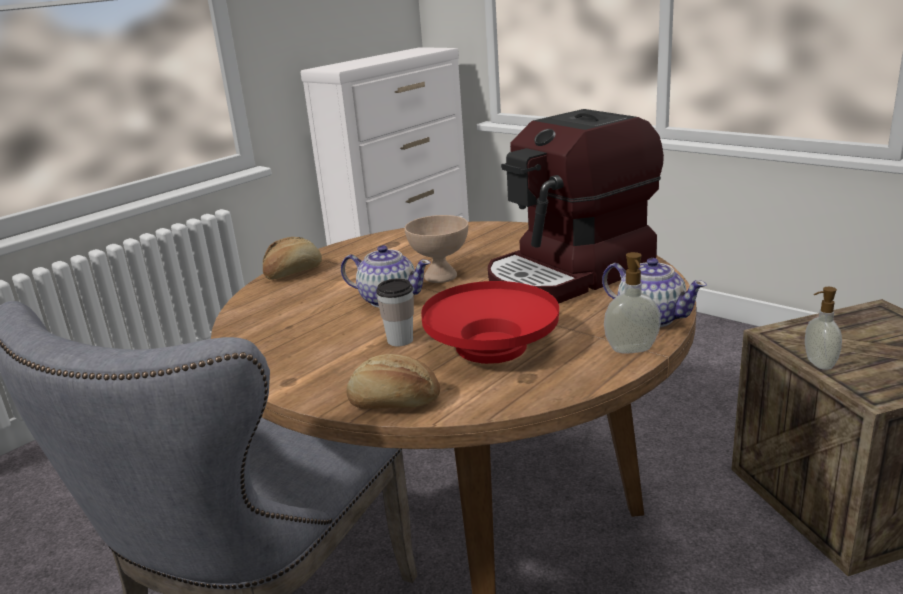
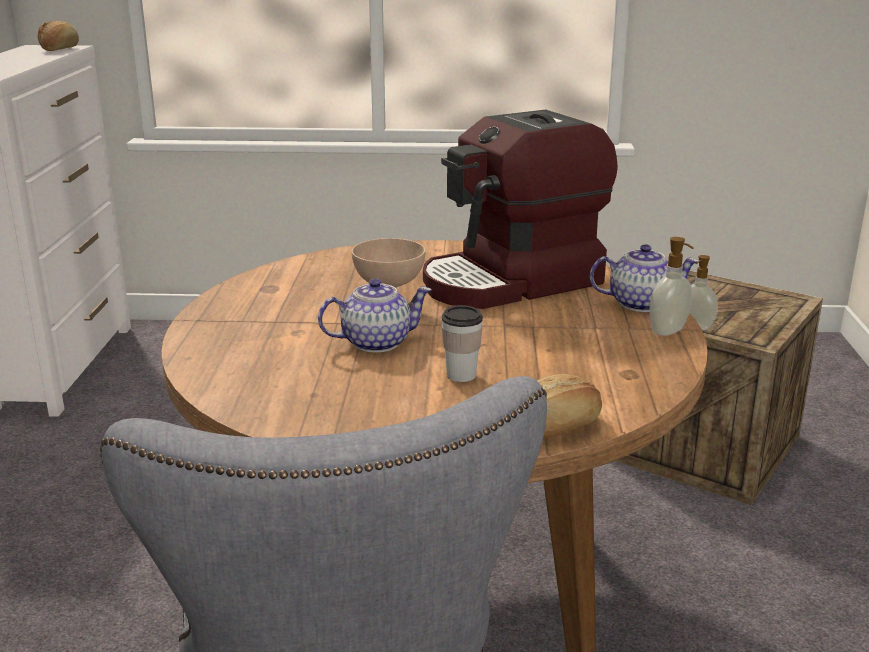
camera: 40 degrees left, 0 degrees up
(293, 272) = (202, 341): bread -> bread (59, 49)
(492, 347) = (557, 358): red bowl -> none
(571, 274) = (512, 282): coffee machine -> coffee machine turned 45 degrees clockwise

